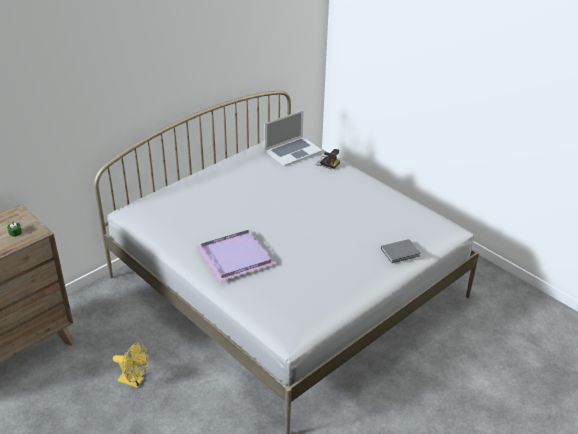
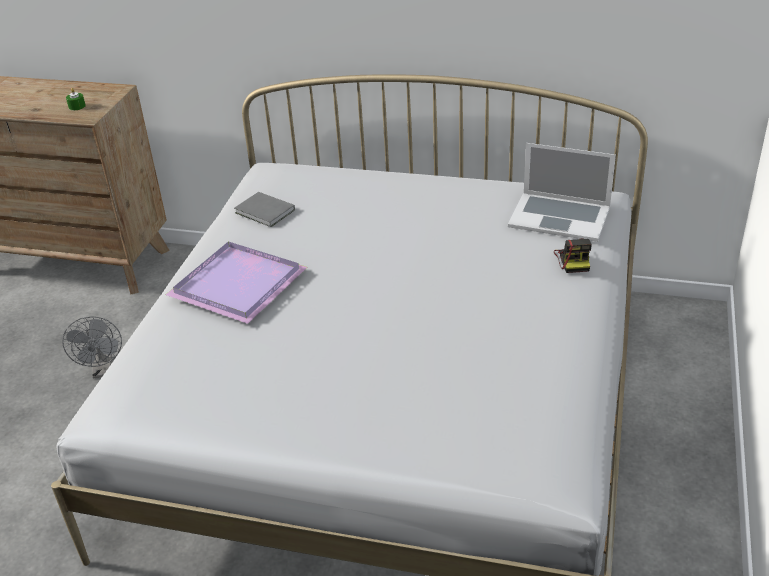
camera: 60 degrees right, 0 degrees up
(135, 381) = (103, 370): yellow fan -> grey fan
(401, 252) = (408, 446): grey book -> grey book (265, 212)

